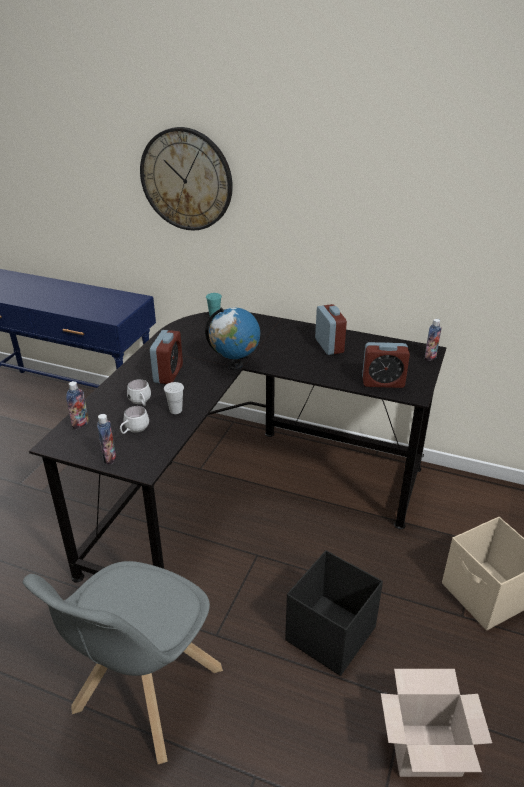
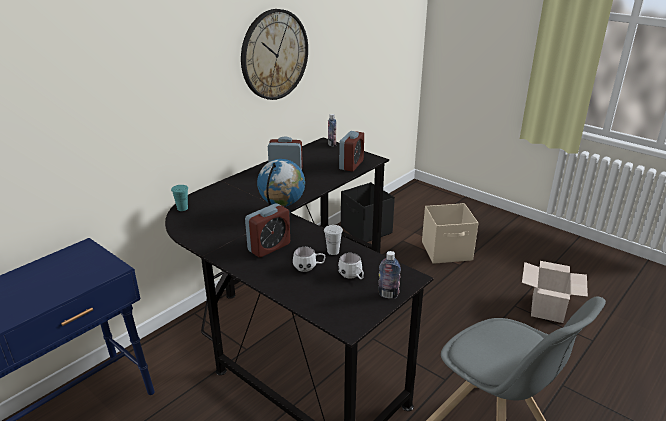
camera: 70 degrees left, 5 degrees down
(80, 424) = (323, 307): bottle -> none
(168, 374) = (269, 247): alarm clock -> alarm clock turned 105 degrees clockwise
(186, 179) = (107, 85): wall clock -> wall clock (274, 55)
(329, 635) = (459, 322): black storage box -> black storage box (366, 230)

